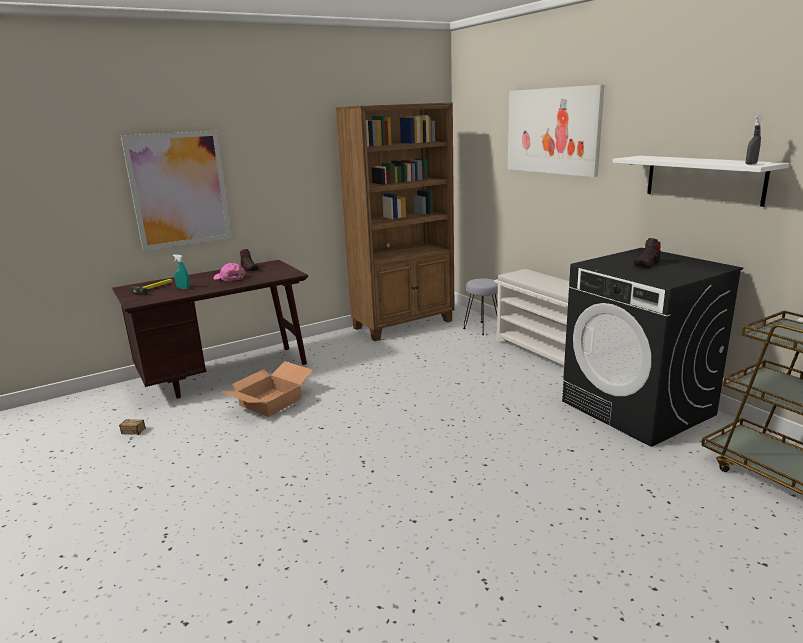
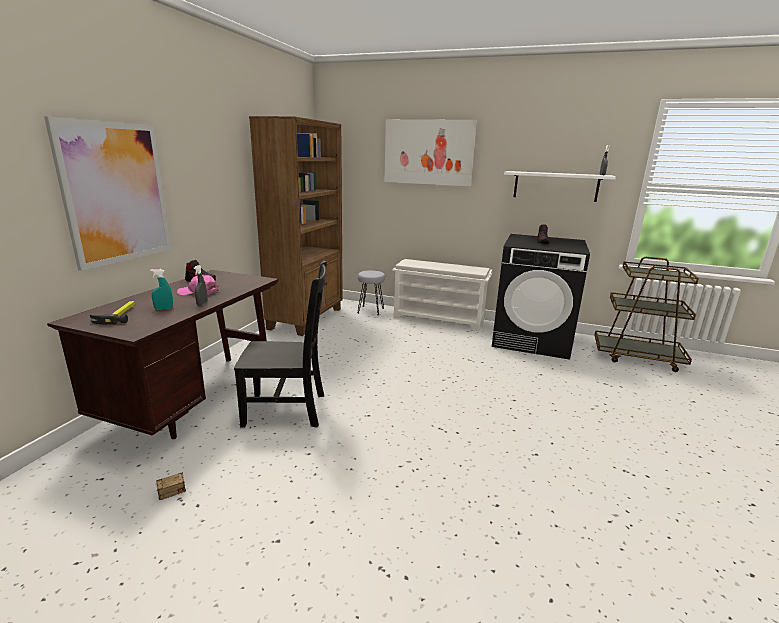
camera: 40 degrees left, 0 degrees up
(211, 288) = (202, 304): none -> grey spray bottle
(270, 402) = (288, 410): cardboard box -> black chair

